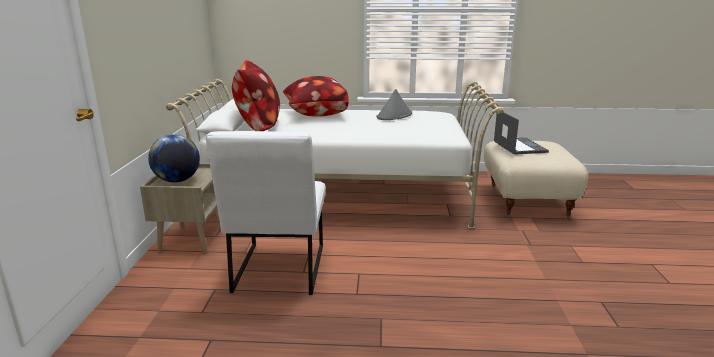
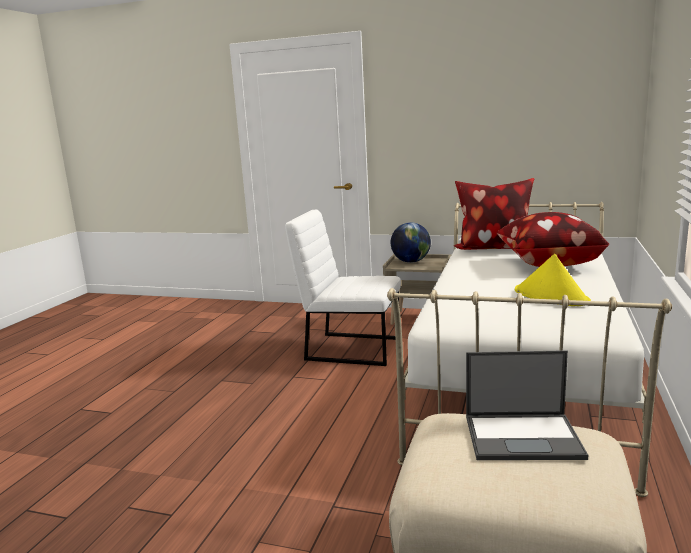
camera: 105 degrees right, 5 degrees down
(394, 116) = (551, 296): grey hat -> yellow hat

